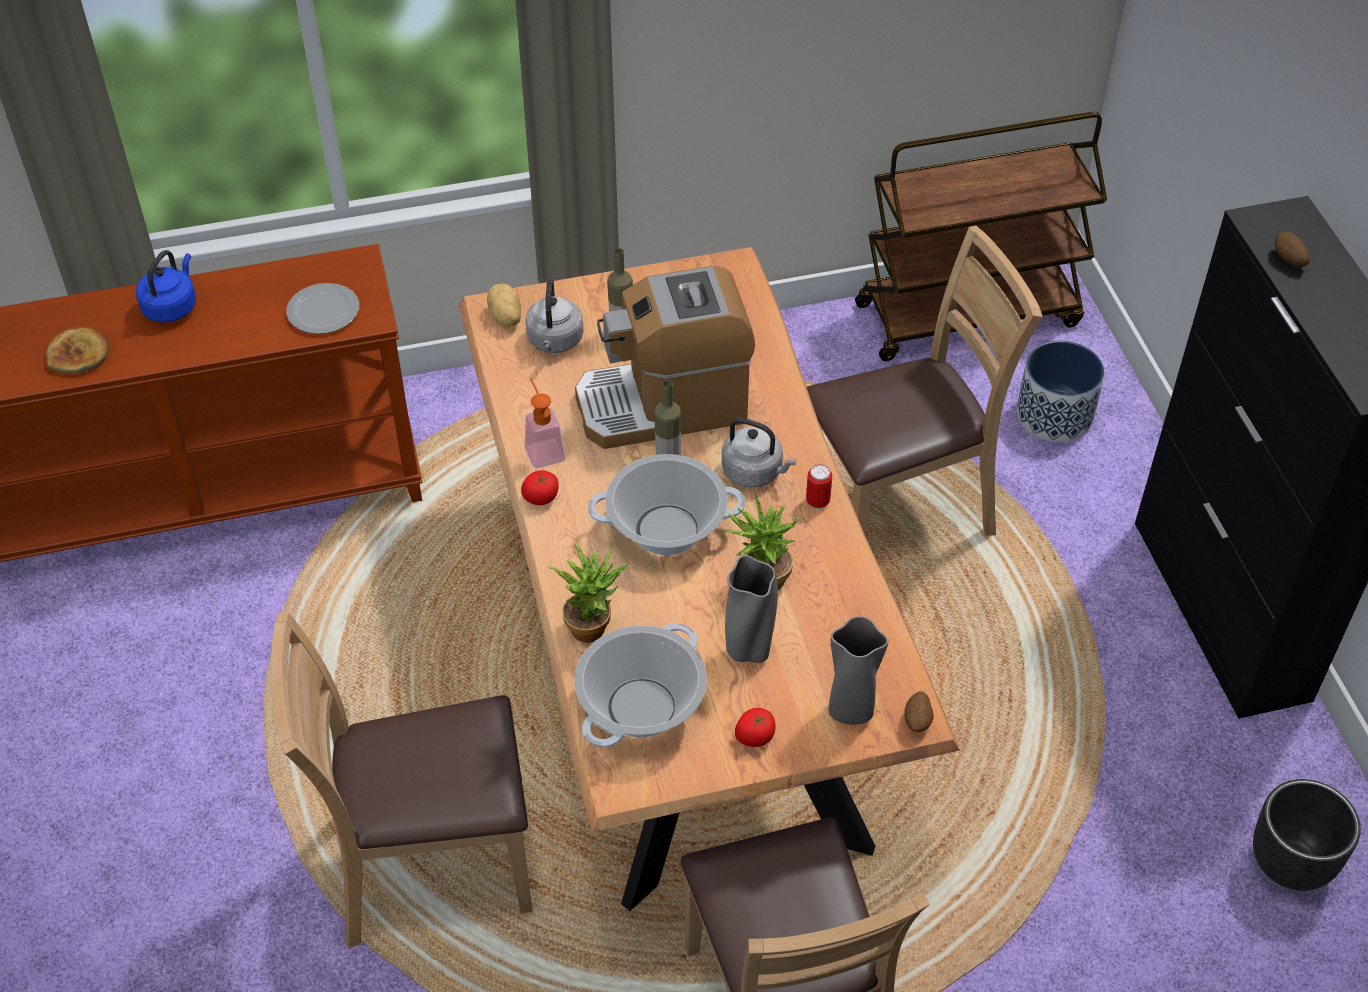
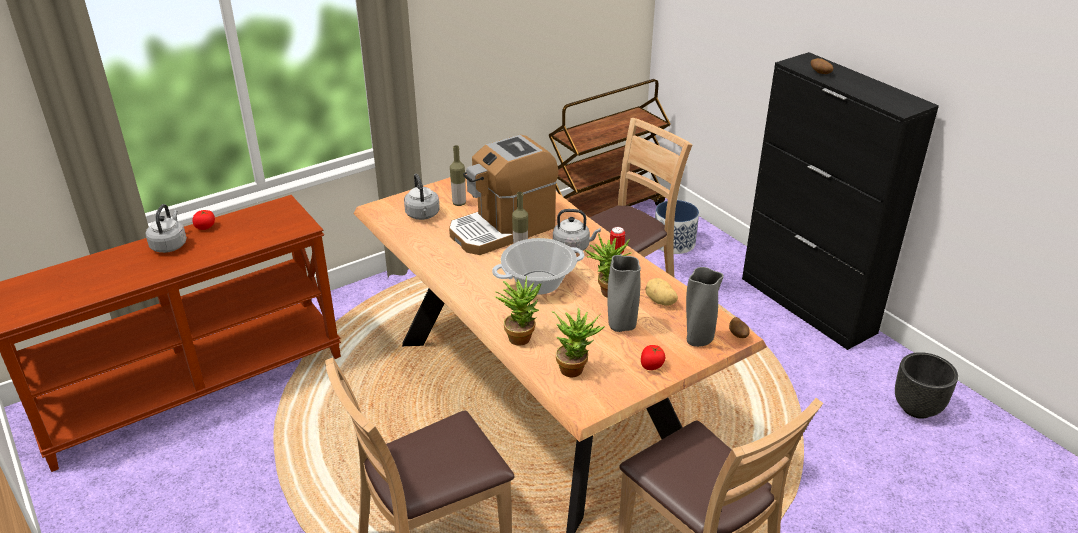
camera: 20 degrees left, 15 degrees down
(79, 354) = (114, 279): bread -> none
(172, 306) = (169, 245): blue kettle -> grey kettle
(322, 311) = (270, 229): plate -> none
(504, 317) = (387, 211): potato -> potato (660, 301)
(541, 498) = (454, 284): tomato -> tomato (205, 227)
(543, 448) = (443, 262): soap dispenser -> none
(642, 708) = (575, 368): cooking pot -> potted plant

